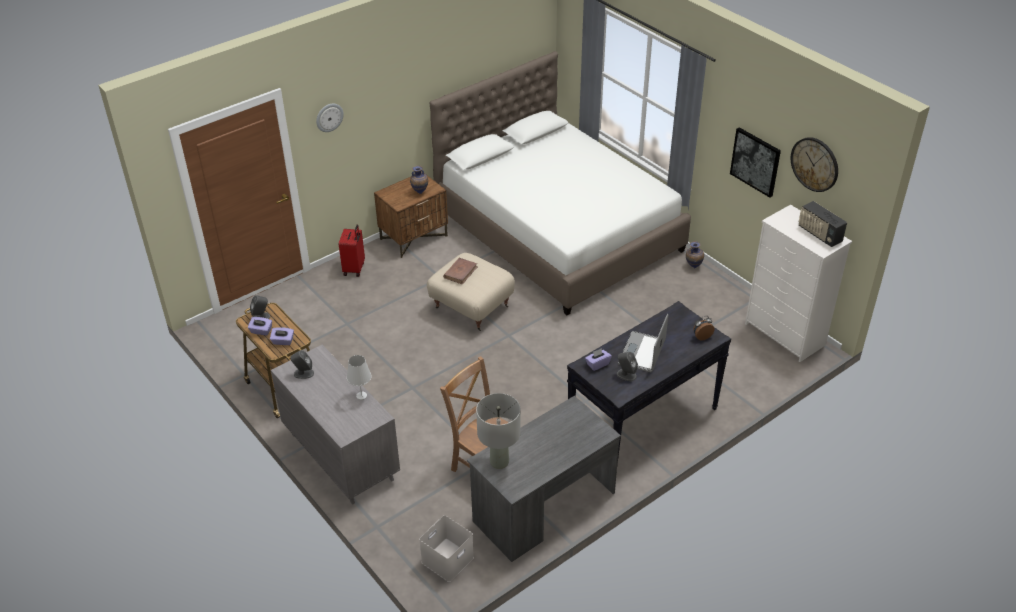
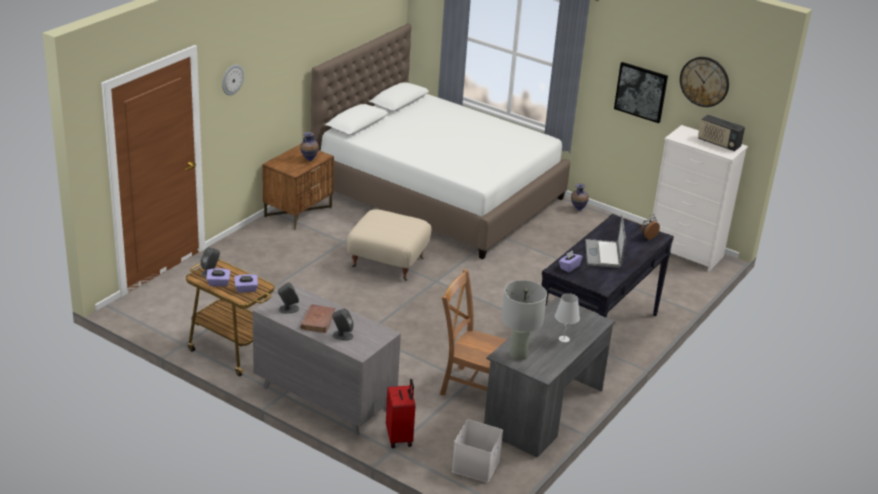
camera: 20 degrees left, 10 degrees down
(355, 269) = (251, 243): red suitcase -> red suitcase (400, 437)
(361, 395) = (358, 319): white table lamp -> white table lamp (564, 339)
(460, 272) = (380, 224): brown book -> brown book (318, 320)
(626, 375) = (599, 272): grey speaker -> grey speaker (342, 335)

